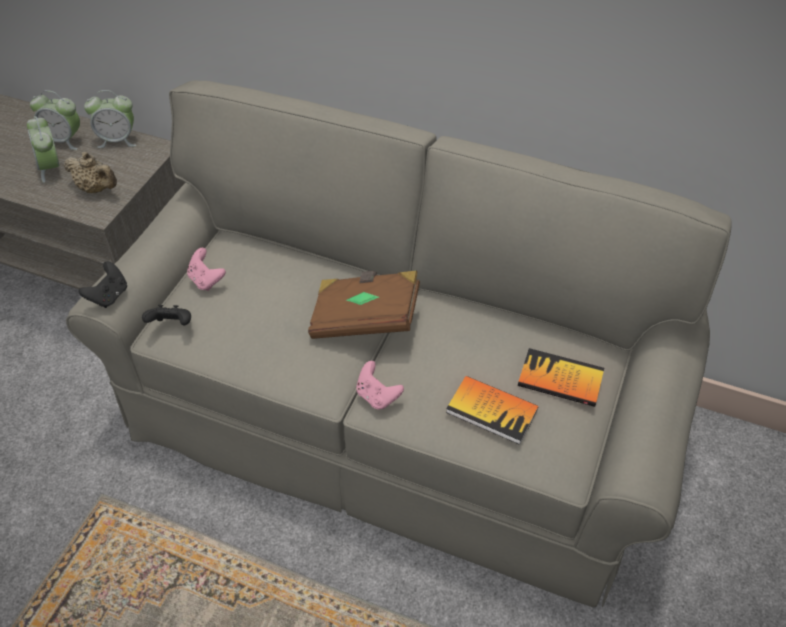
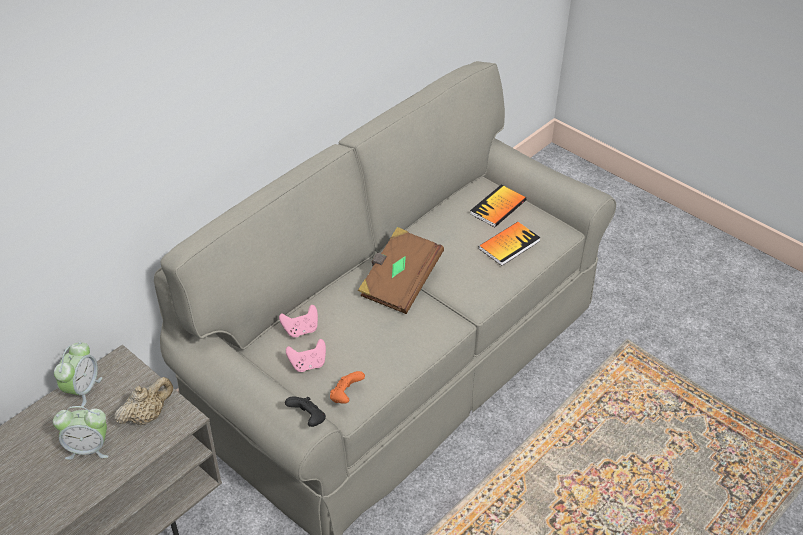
camera: 70 degrees left, 5 degrees down
(64, 140) = (49, 433): alarm clock -> none
(172, 325) = (346, 396): black game controller -> orange game controller
(377, 396) = (469, 297): pink game controller -> pink game controller (301, 330)

